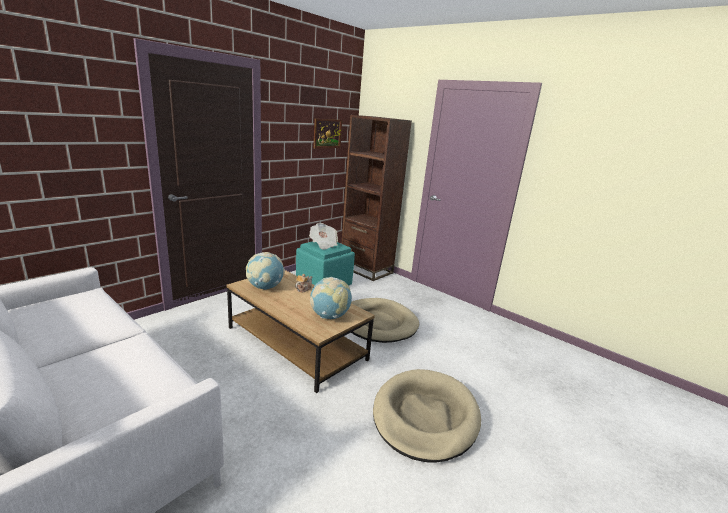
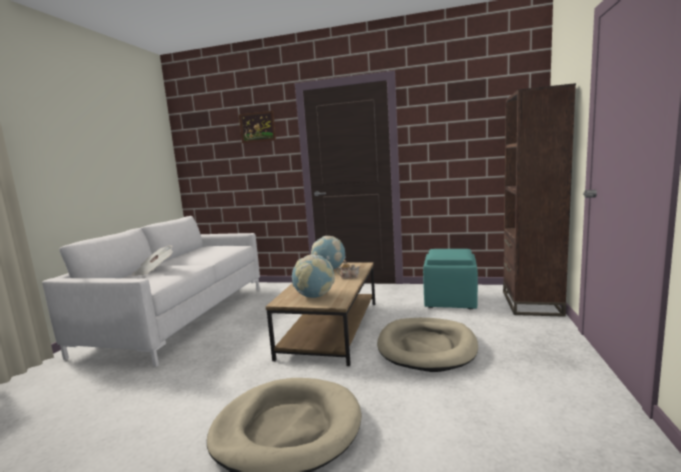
camera: 65 degrees right, 10 degrees down
(323, 244) = (445, 251): newspaper -> newspaper (154, 271)
(327, 133) = (490, 128): picture -> picture (257, 127)

